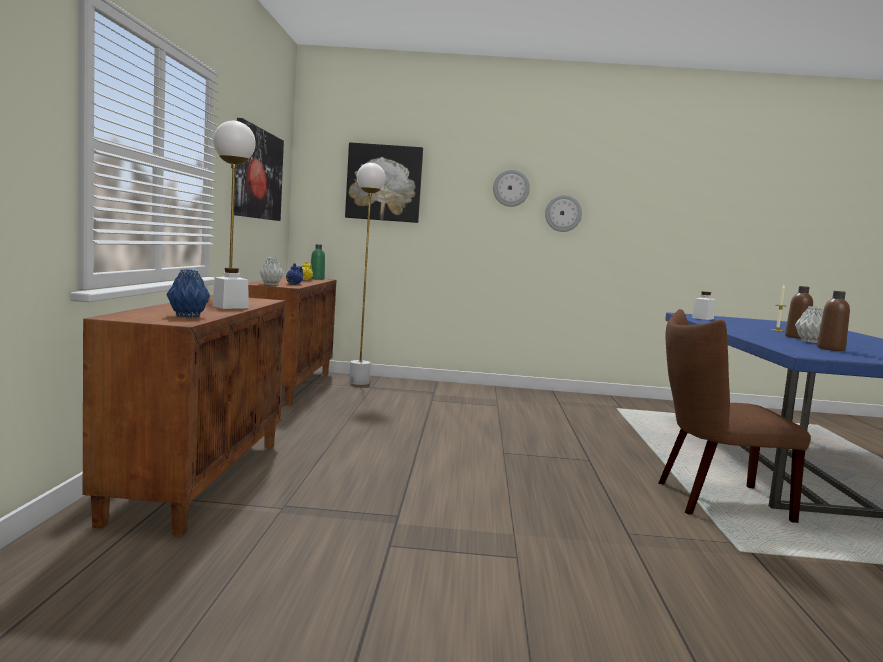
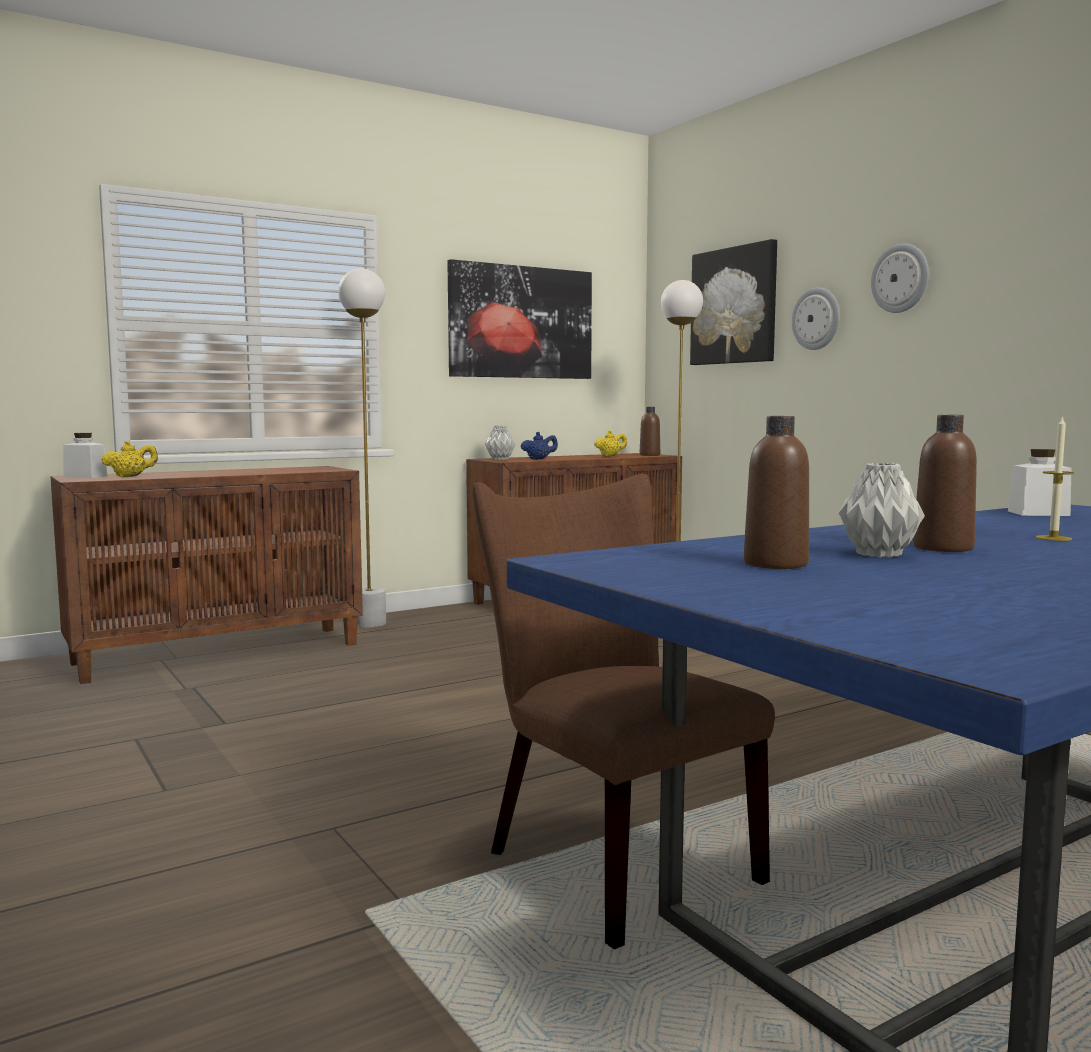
camera: 55 degrees right, 0 degrees up
(188, 316) = (130, 477): blue vase -> yellow teapot
(230, 307) = (235, 473): white jar -> white jar (85, 477)
(317, 279) = (649, 455): green bottle -> brown bottle
(563, 213) = (991, 310): wall clock -> wall clock (816, 319)

